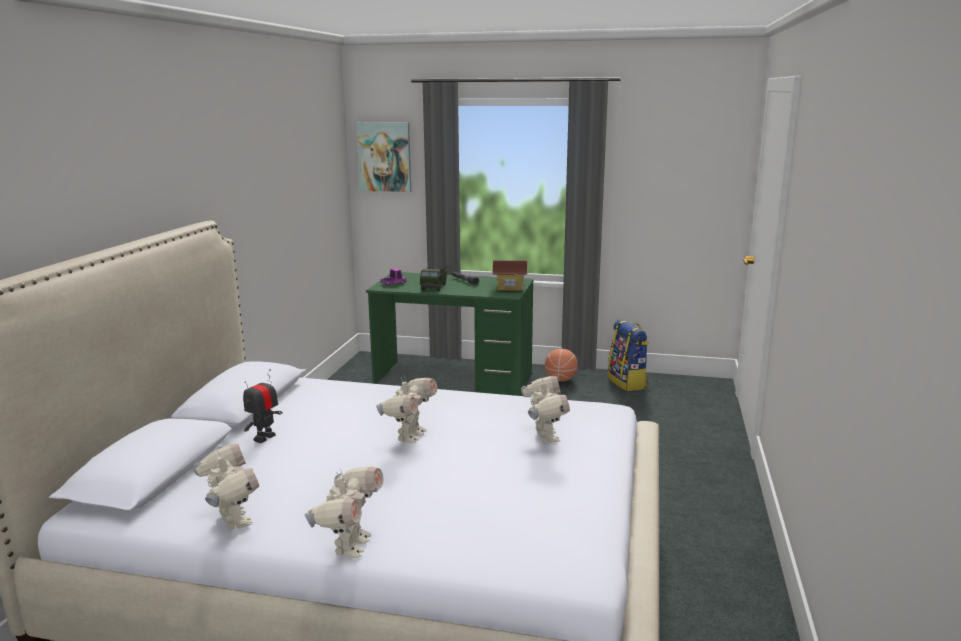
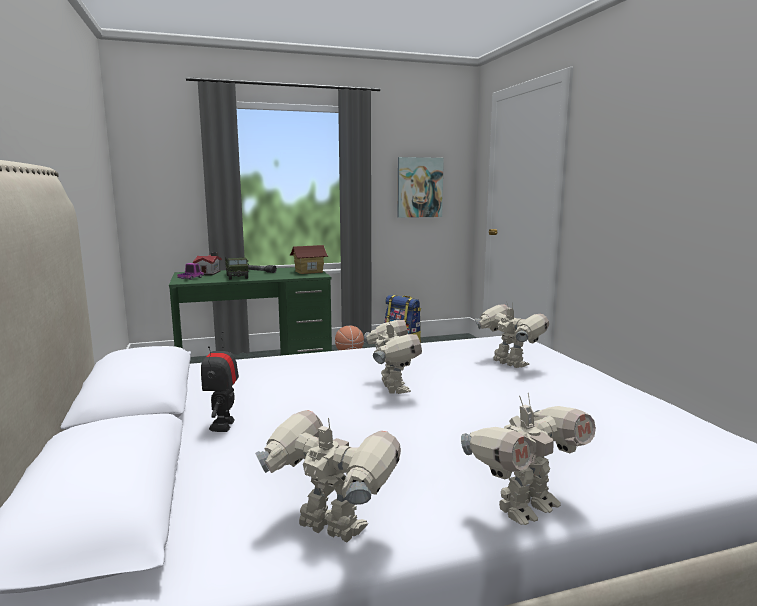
camera: 30 degrees left, 5 degrees down
(349, 546) = (524, 507): toy robot -> toy robot turned 75 degrees clockwise
(384, 157) = (154, 157): picture -> picture (419, 187)
(418, 277) = (209, 273): none -> toy house

